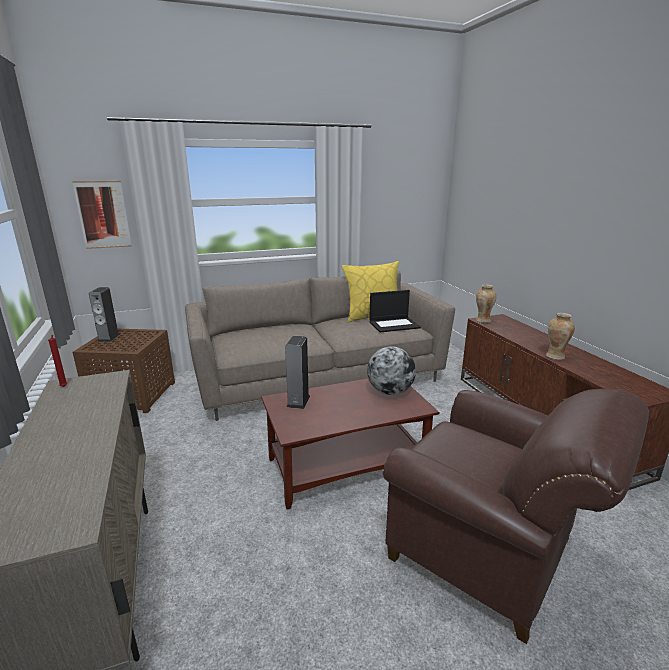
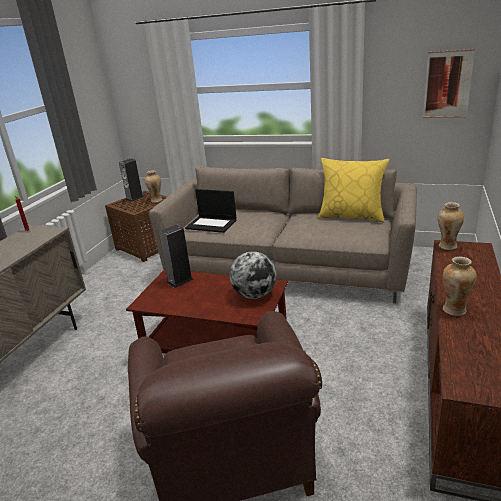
camera: 40 degrees right, 5 degrees up
(103, 215) = (140, 100): picture -> picture (447, 85)
(144, 335) = (156, 200): none -> vase
(394, 324) = (357, 230): laptop -> laptop (212, 224)

